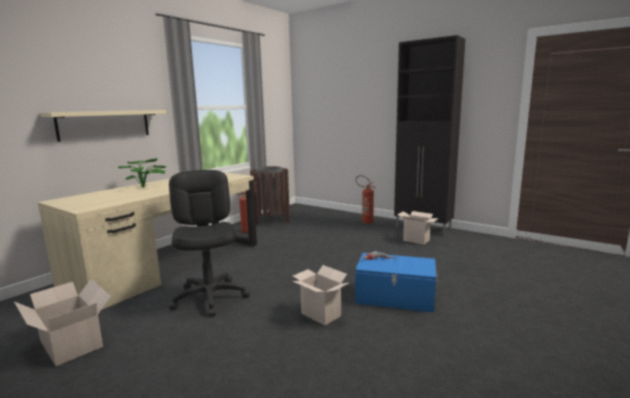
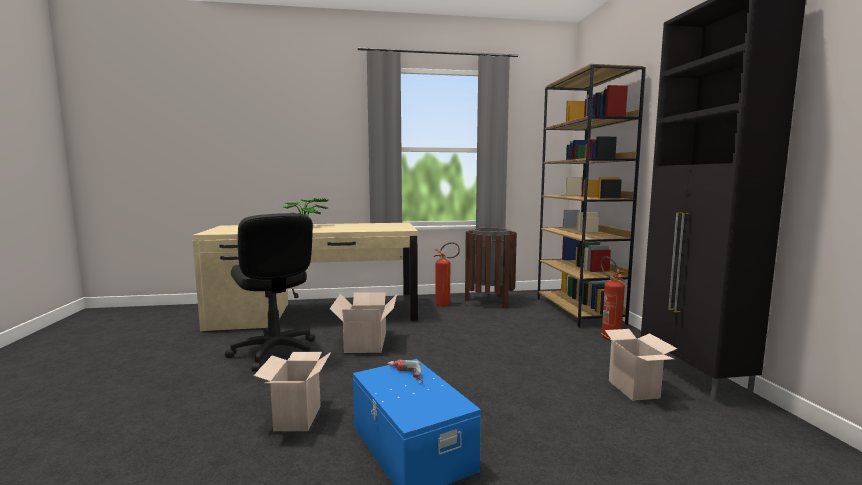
camera: 45 degrees right, 5 degrees down
(71, 342) = (150, 346): cardboard box -> cardboard box (366, 341)
(105, 124) = (299, 162): beige shelf -> none
(210, 297) = (275, 353): black office chair -> black office chair turned 120 degrees clockwise
(328, 213) = (579, 310): none -> brown bookcase

